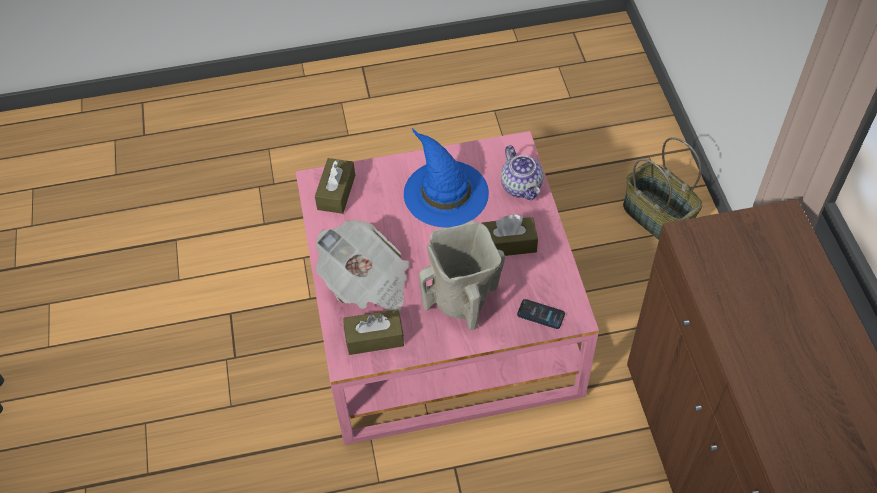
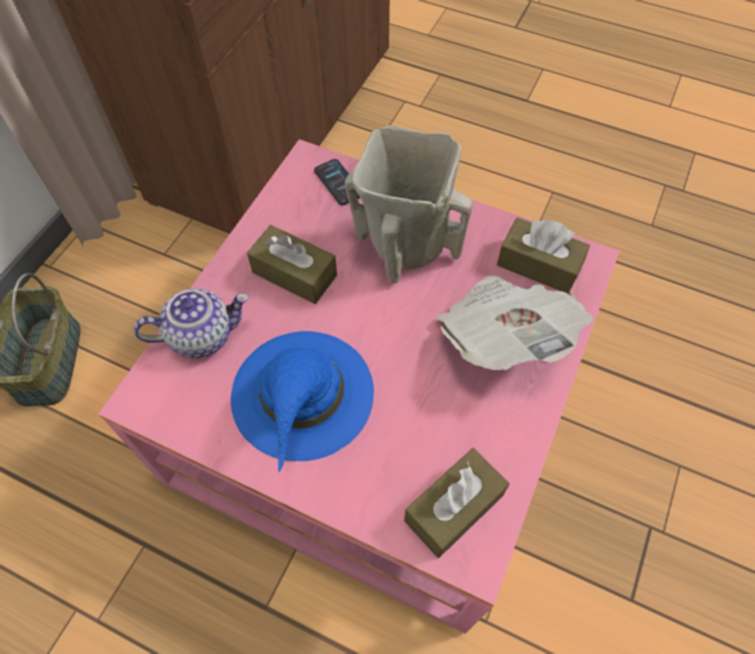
camera: 145 degrees left, 5 degrees up
(522, 186) = (202, 335): teapot -> teapot turned 60 degrees clockwise

